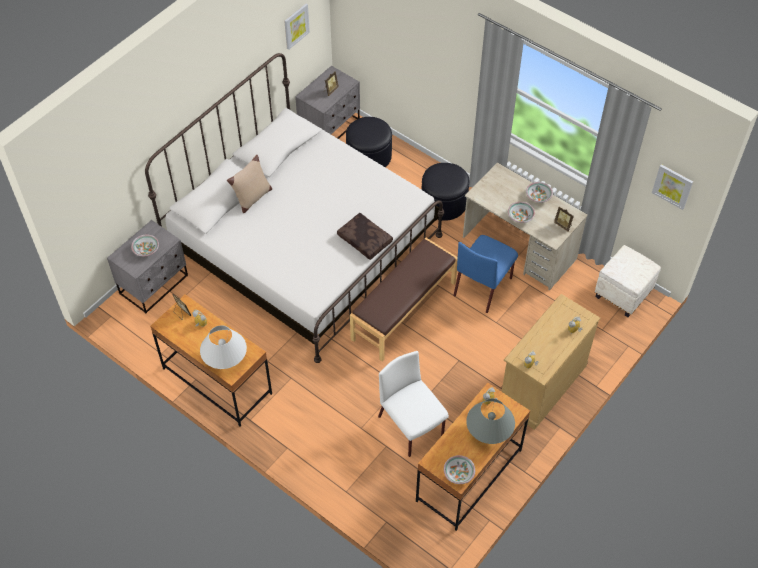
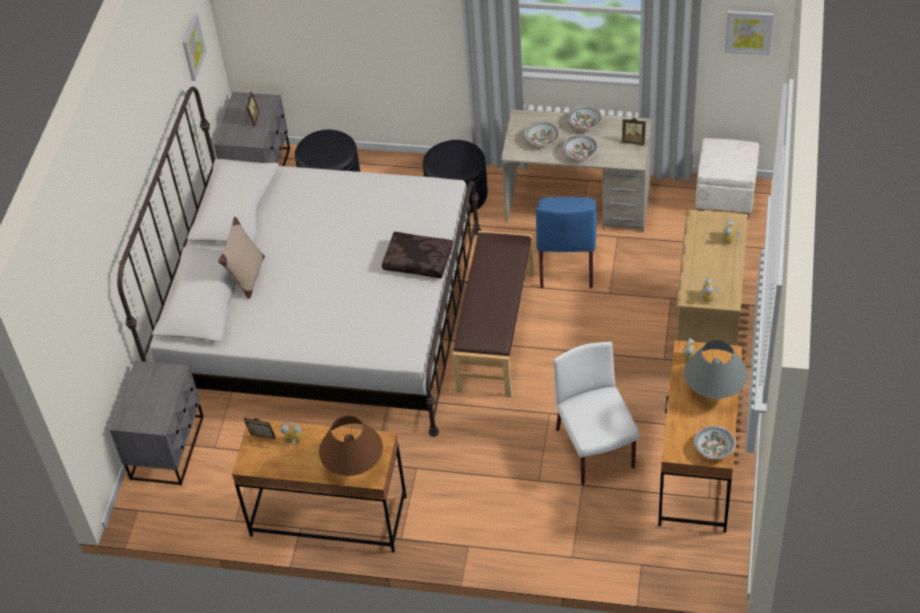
camera: 25 degrees left, 5 degrees down
(146, 250) = (154, 396): bowl -> bowl (542, 140)
(225, 359) = (353, 464): white table lamp -> brown table lamp
(411, 427) = (595, 450): white chair -> white chair turned 45 degrees clockwise

